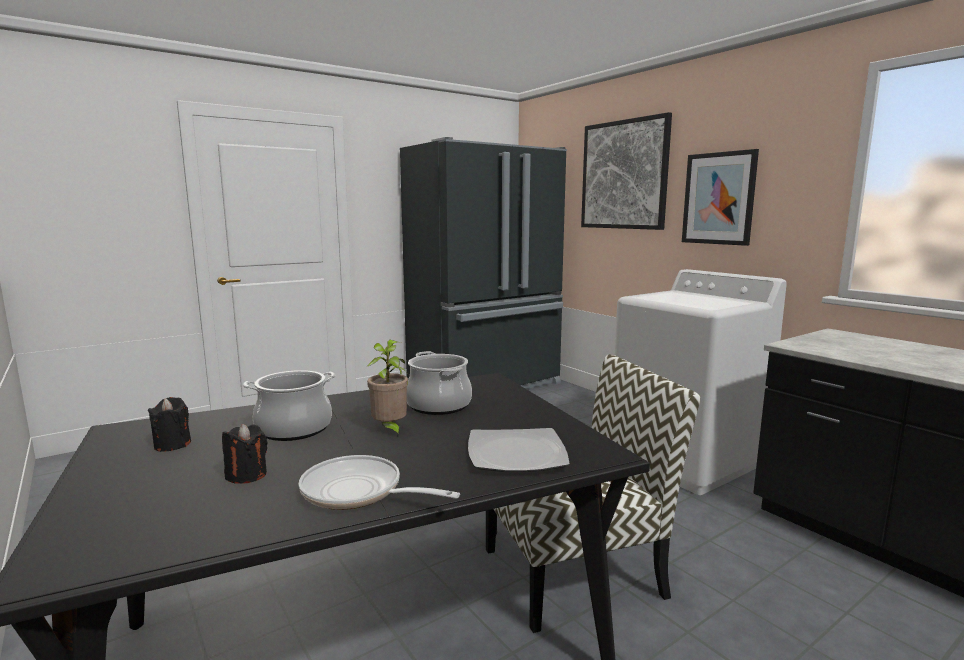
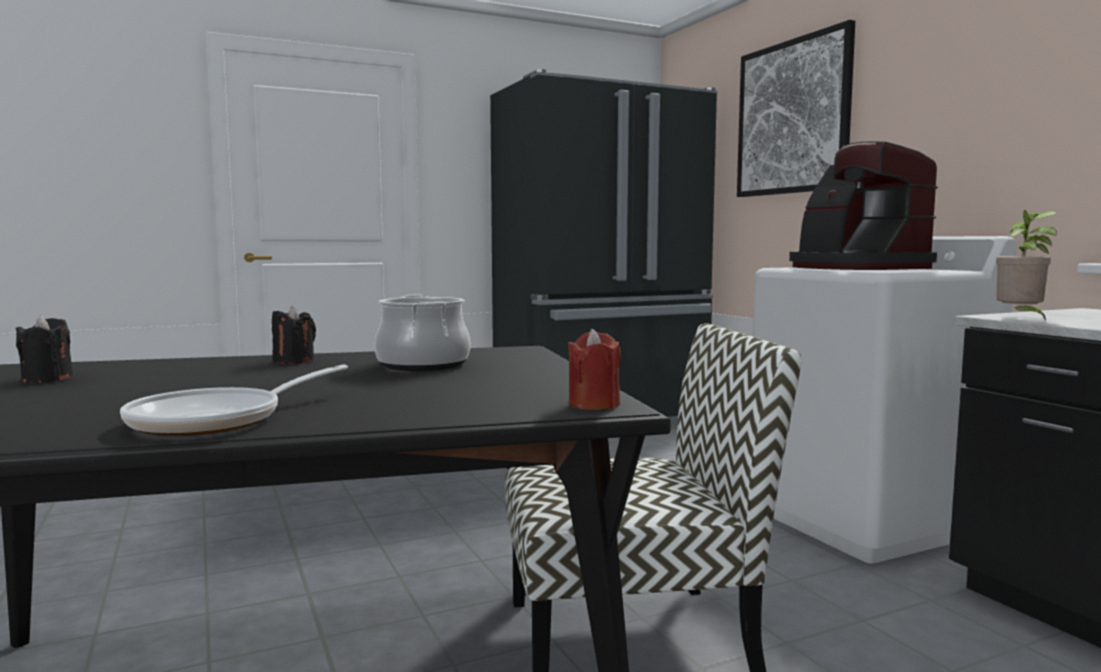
camera: 10 degrees right, 5 degrees down
(247, 475) = (99, 402): black candle -> black candle (294, 361)
(294, 429) = (210, 374): cooking pot -> none
(358, 492) = (218, 420): frying pan -> frying pan turned 90 degrees counterclockwise
(390, 430) = (330, 379): potted plant -> potted plant (1020, 318)
(515, 453) = (476, 401): plate -> none
(594, 451) = (594, 404): none -> red candle
(684, 298) = (854, 268): none -> coffee machine
(718, 198) = (922, 134): picture -> none

